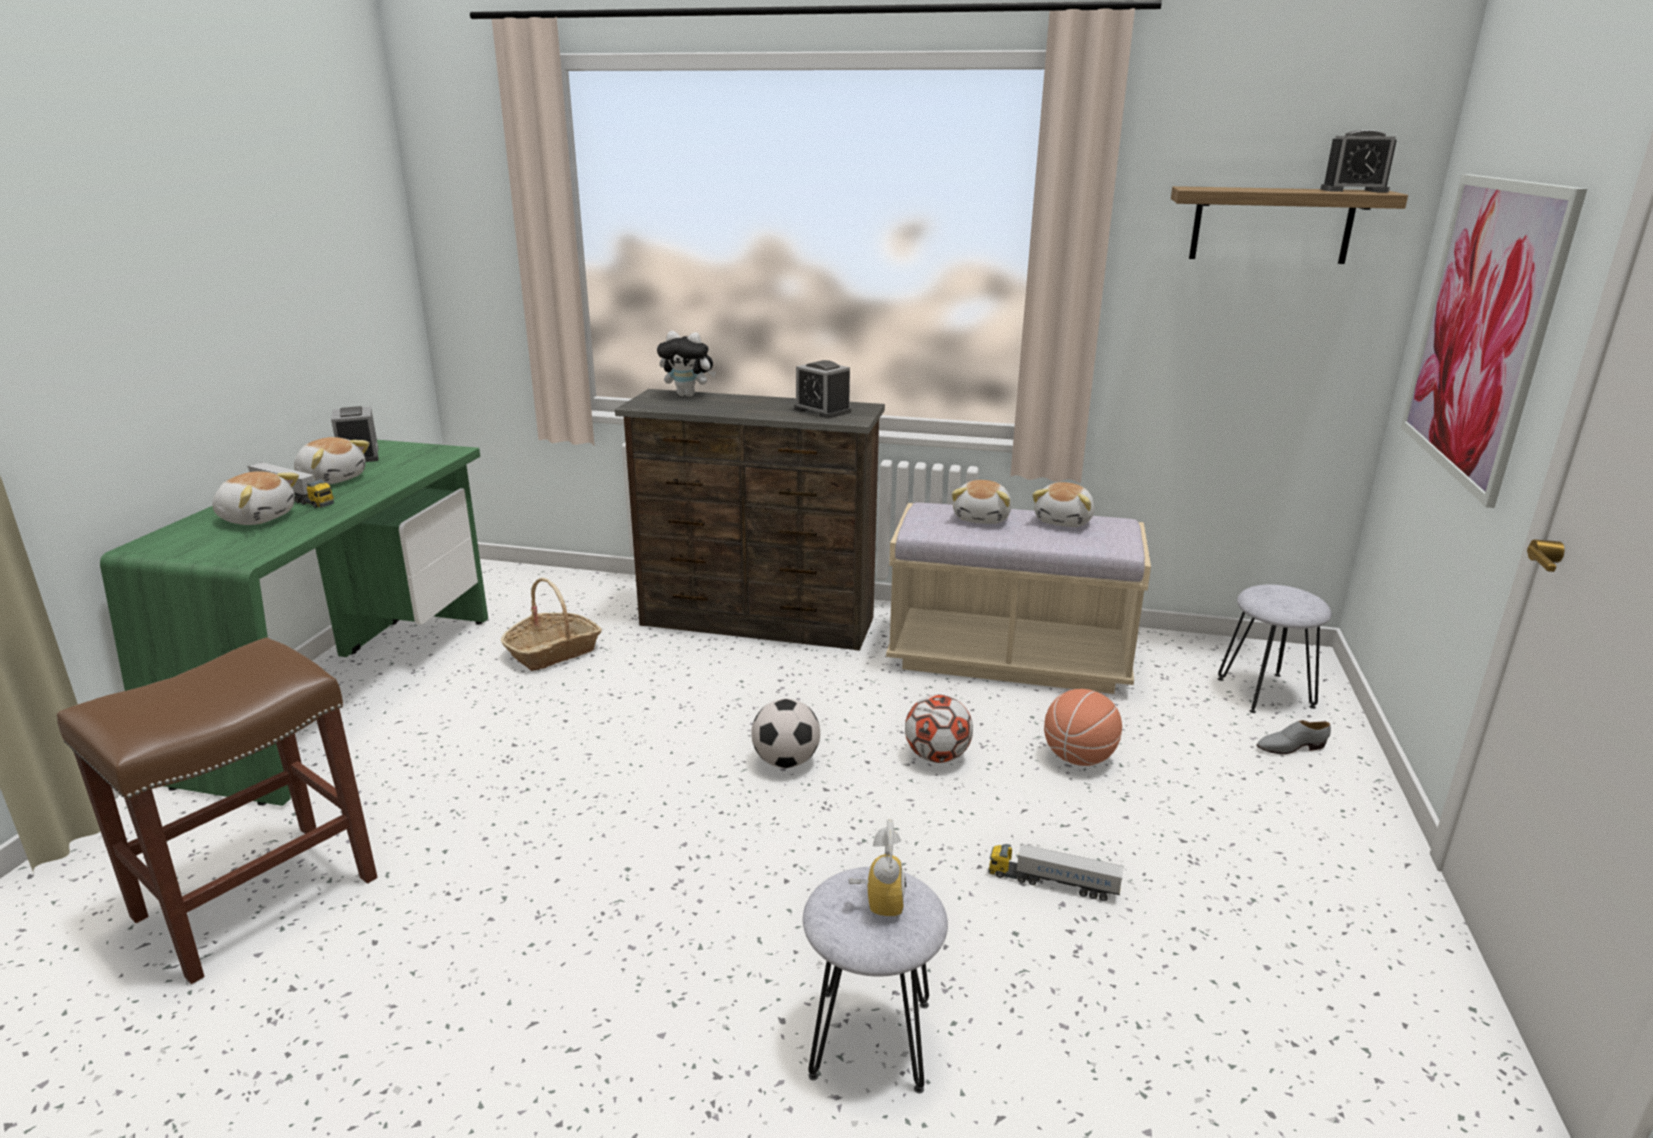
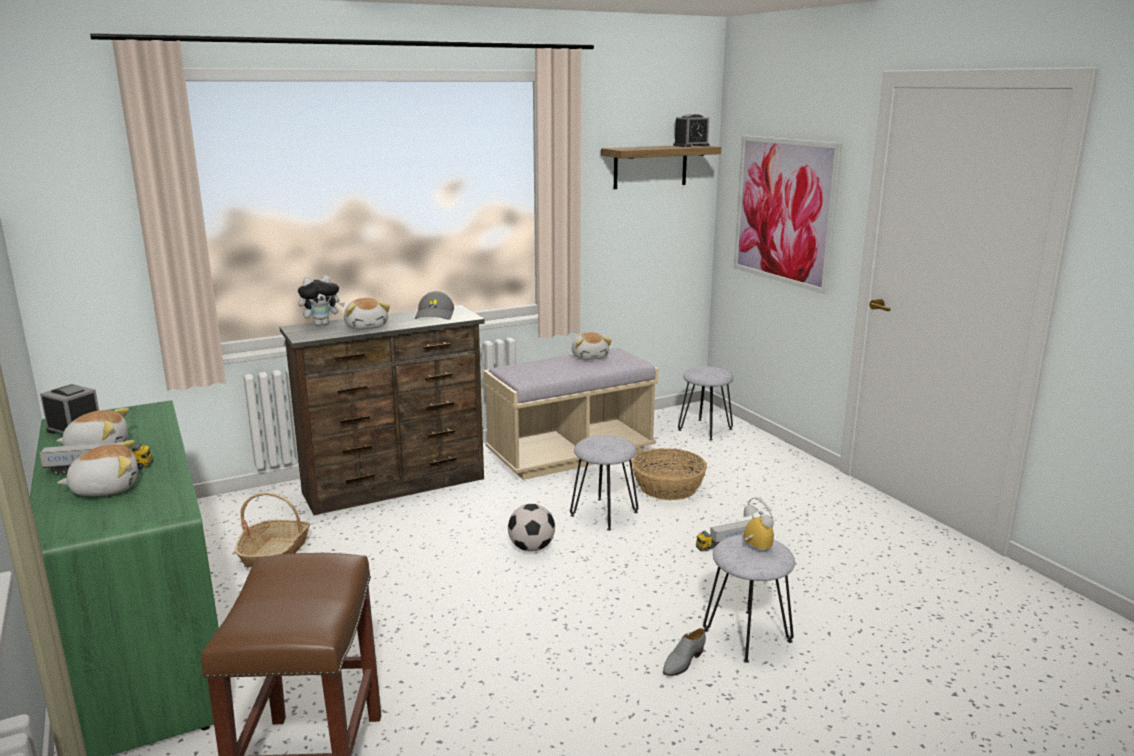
camera: 40 degrees left, 5 degrees down
(822, 410) = (435, 315): alarm clock -> grey cap
(937, 756) = (604, 513): football -> grey stool
(982, 518) = (547, 366): plush toy -> plush toy (367, 326)
(1079, 757) = (668, 487): basketball -> basket
(1290, 747) = (744, 449): grey shoe -> grey shoe (683, 661)

